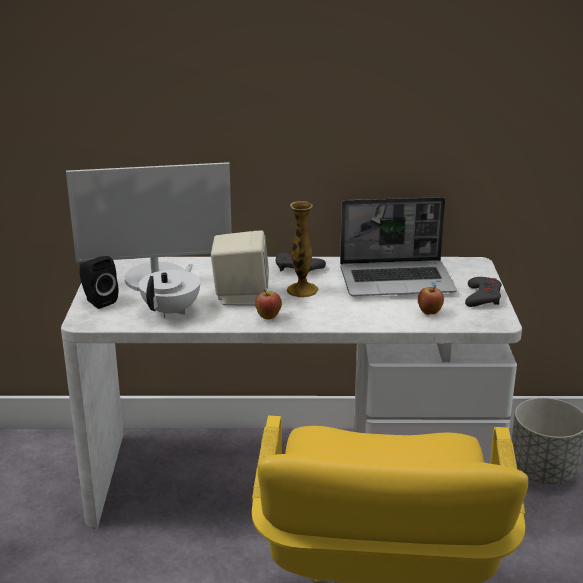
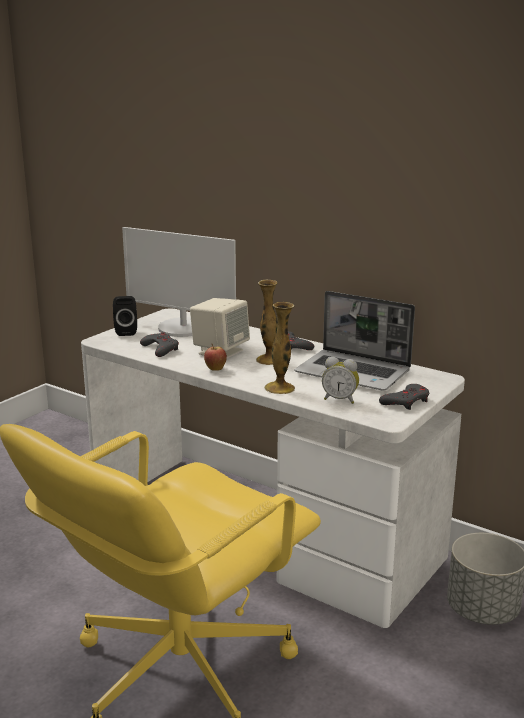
camera: 35 degrees right, 5 degrees down
(172, 311) = (160, 349): white teapot -> grey game controller
(360, 319) = (279, 388): none -> vase
(429, 313) = (340, 399): apple -> alarm clock

